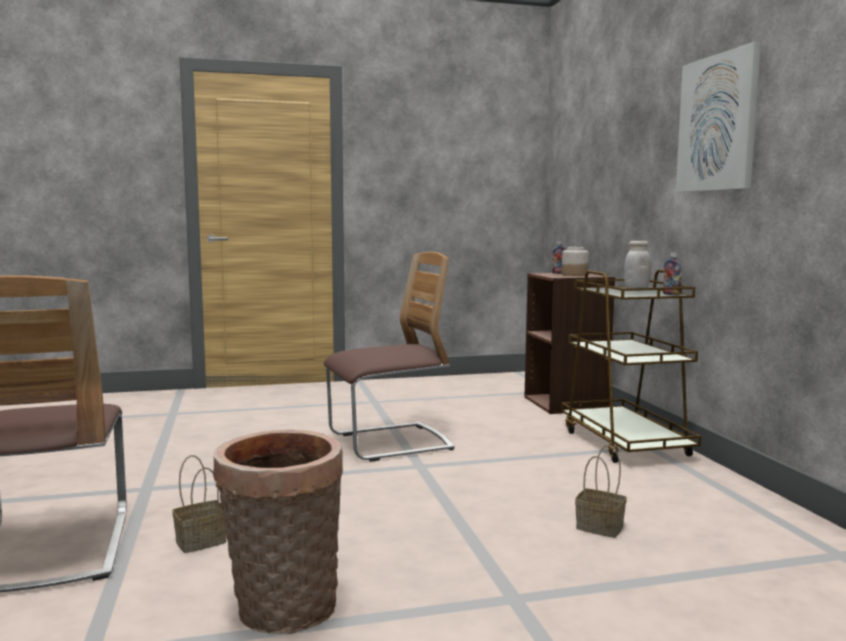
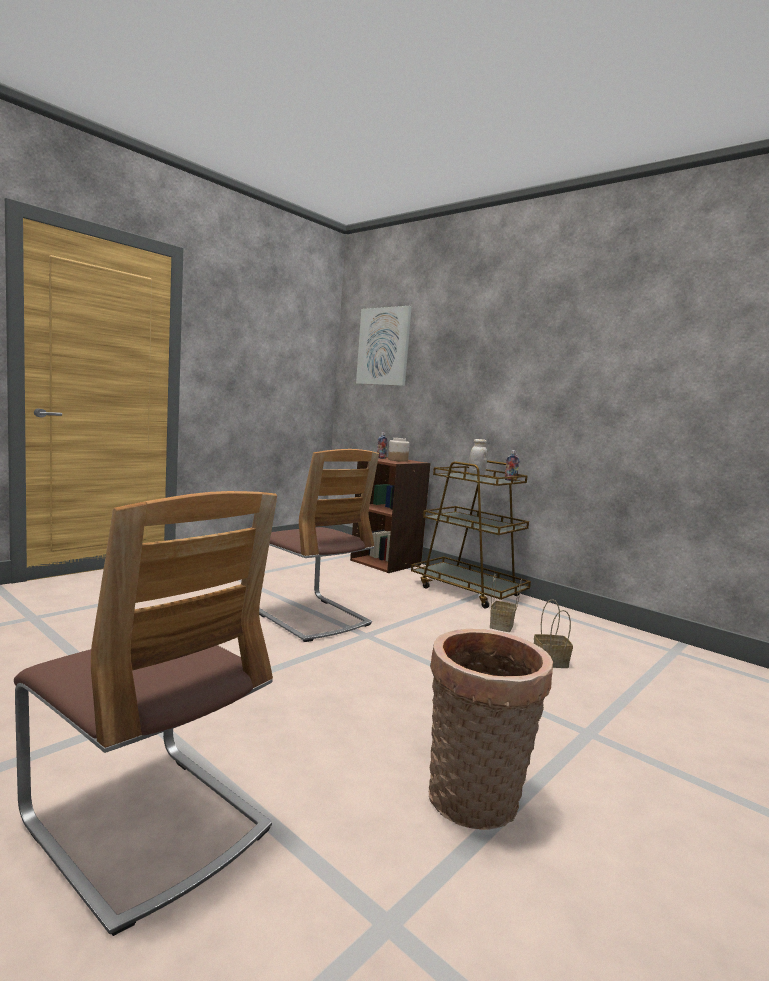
camera: 35 degrees left, 0 degrees up
(199, 542) = (298, 759): basket -> basket (502, 626)
(390, 443) = (311, 617): chair -> chair turned 105 degrees clockwise
(718, 123) = (544, 360): picture -> picture (384, 346)

